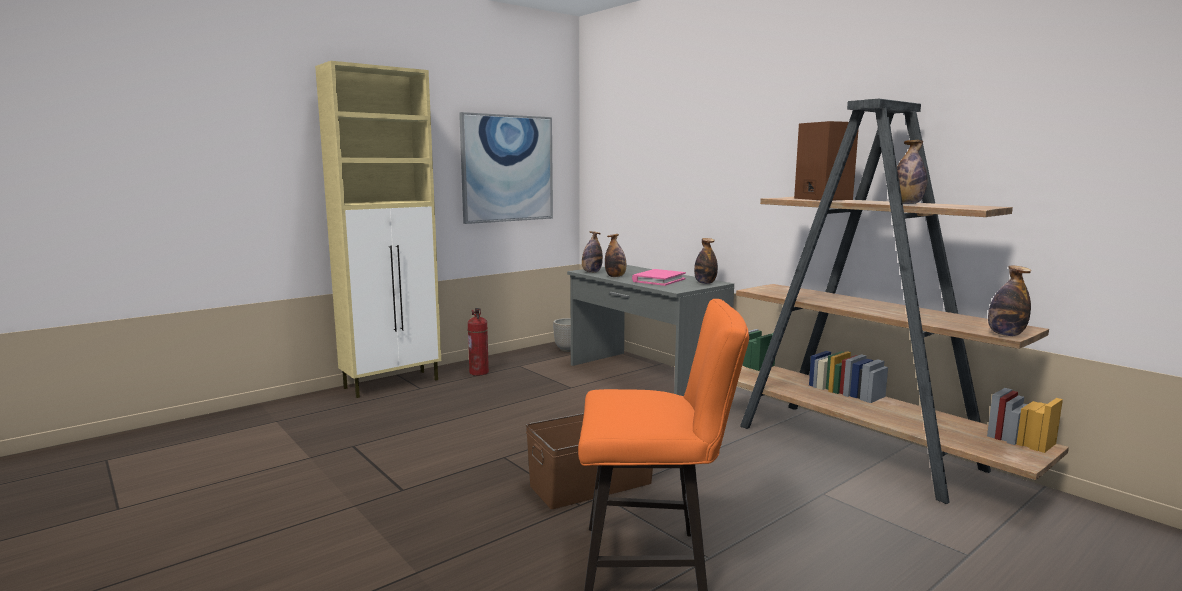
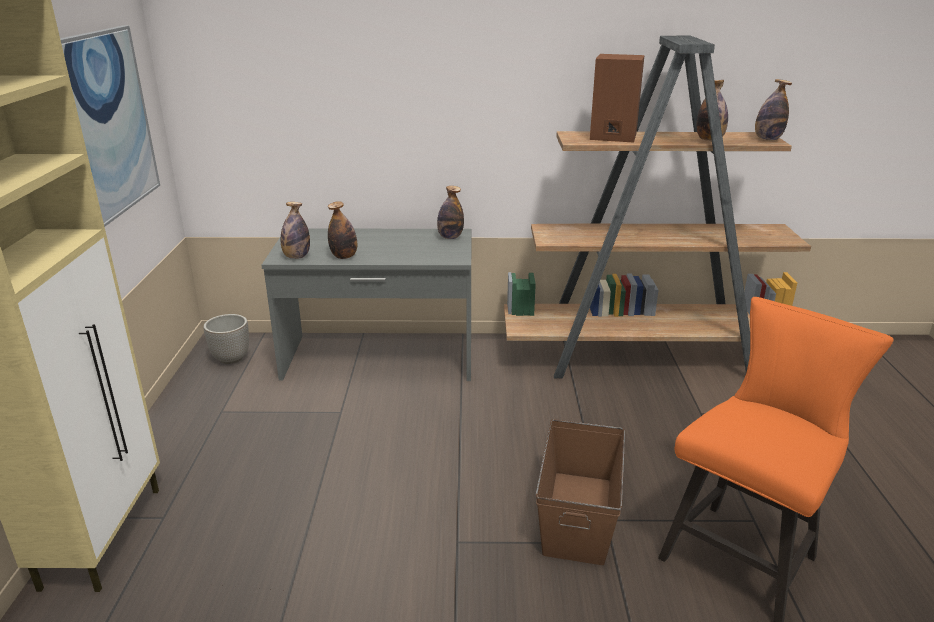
camera: 50 degrees left, 15 degrees up
(479, 372) = (192, 448): fire extinguisher -> none
(658, 280) = (401, 248): pink book -> none
(1005, 334) = (790, 240): bottle -> bottle (767, 139)

